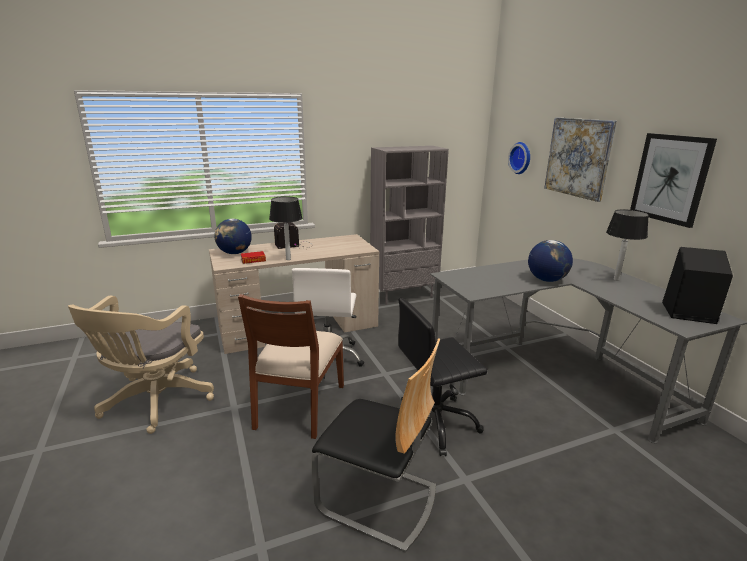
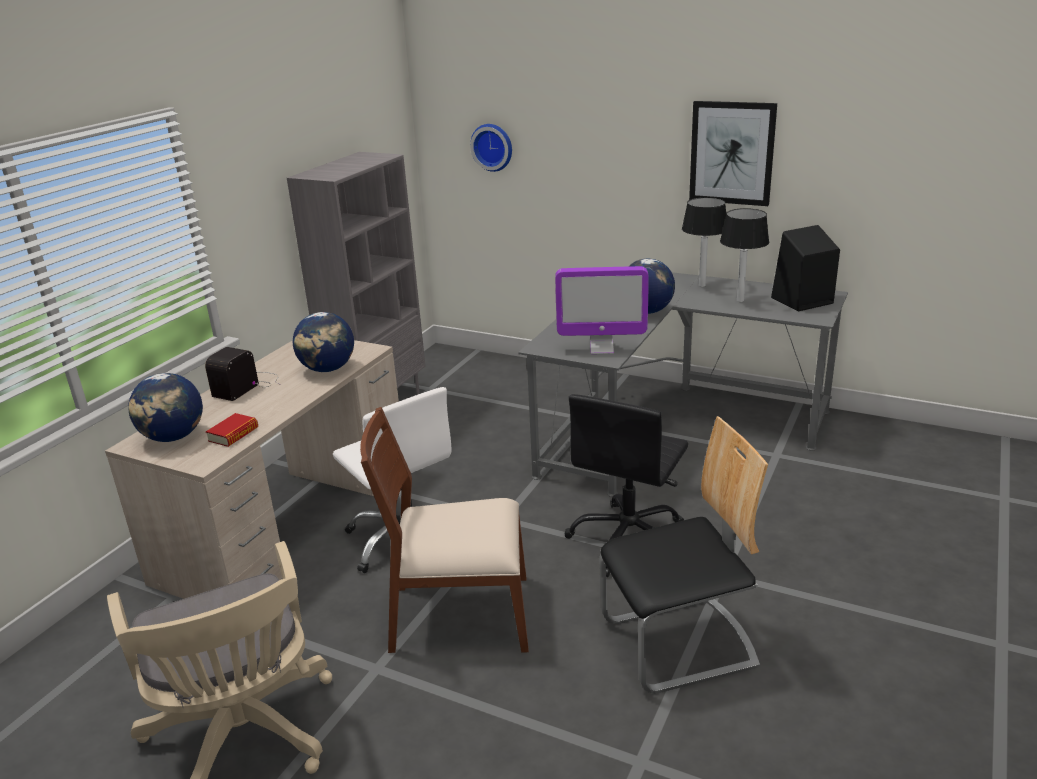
camera: 40 degrees left, 5 degrees up
(288, 259) = (287, 410): table lamp -> table lamp (740, 300)
(298, 406) = (459, 615): brown chair -> brown chair turned 120 degrees clockwise
(335, 250) = (328, 369): none -> globe
(479, 288) = (601, 349): none -> monitor
(578, 157) = (595, 138): picture -> none

